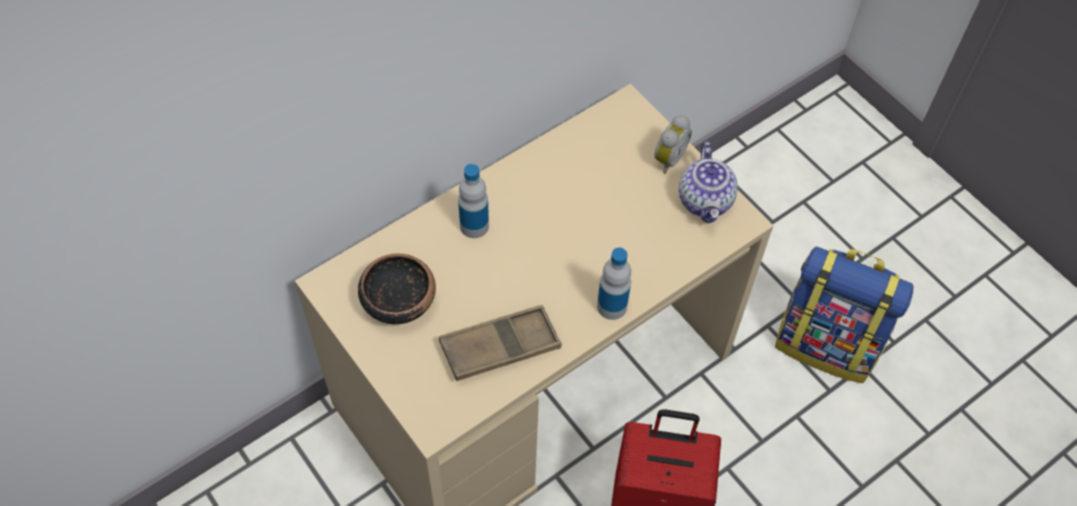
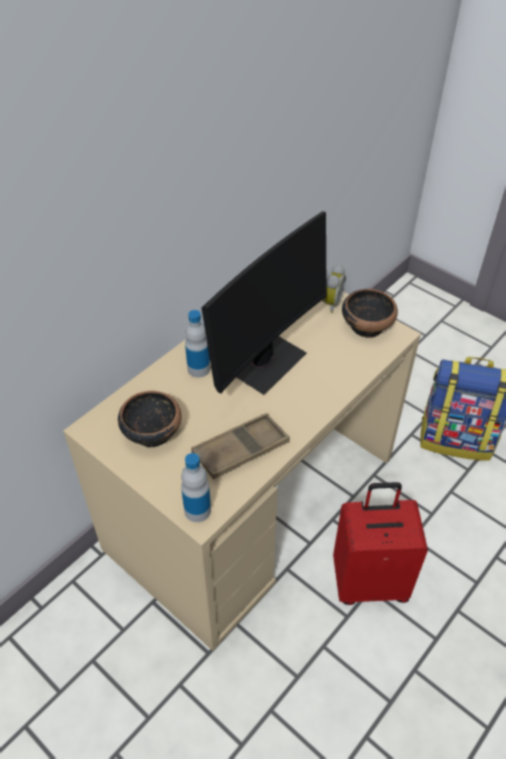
camera: 10 degrees left, 10 degrees down
(558, 230) = (264, 361): none -> monitor
(612, 306) = (320, 406): bottle -> bottle (197, 510)
(706, 201) = (367, 325): teapot -> bowl

